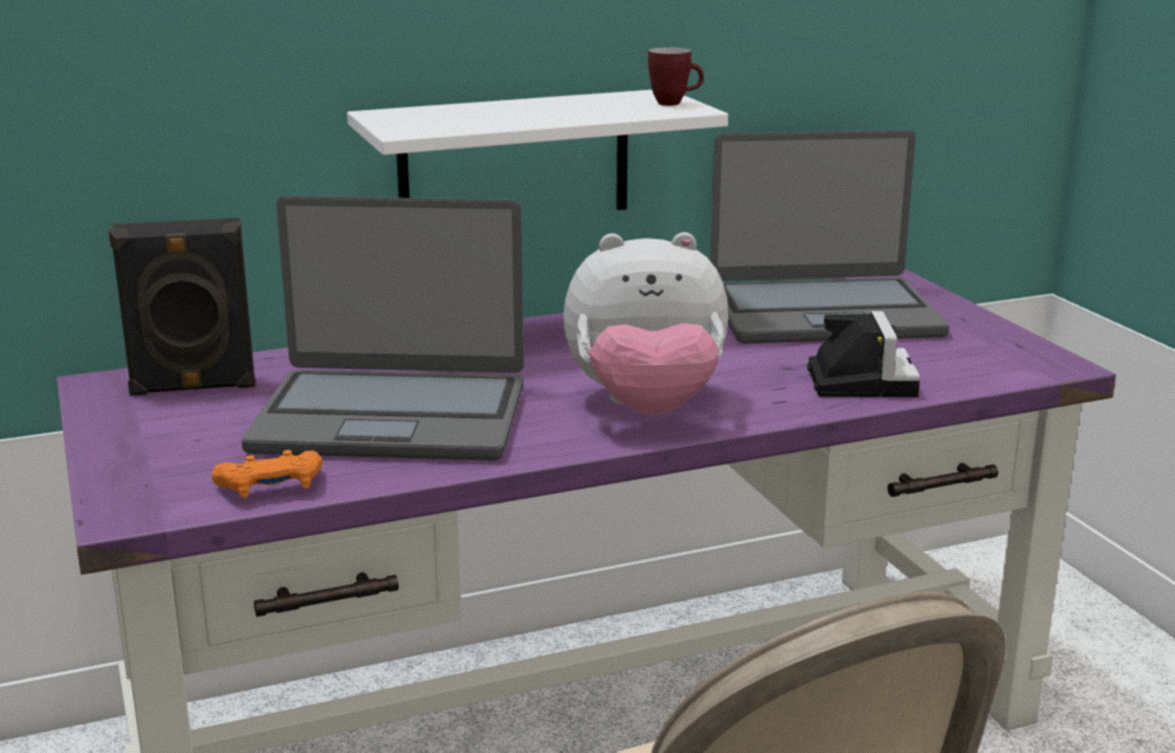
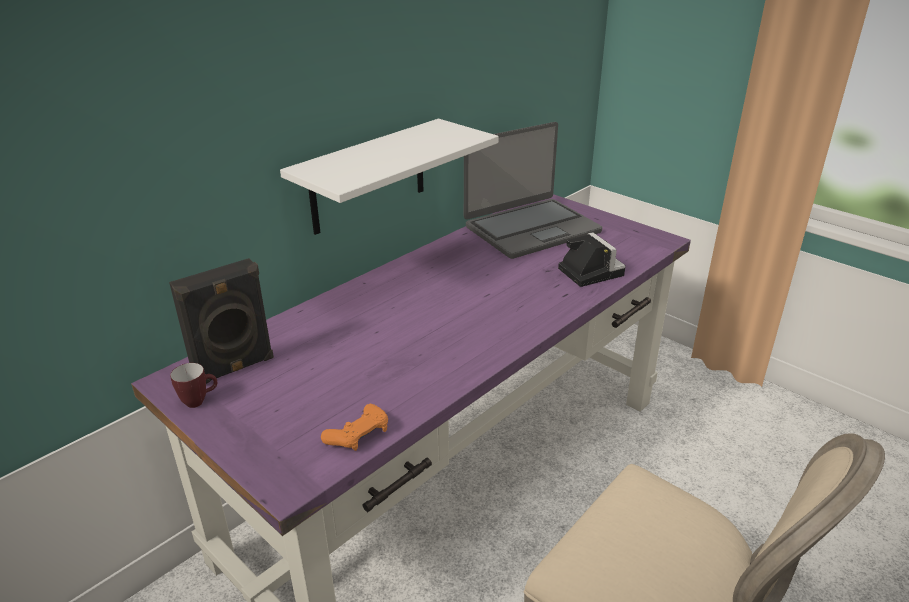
camera: 25 degrees left, 10 degrees up
(391, 417) = (377, 360): laptop -> none
(646, 409) = (507, 317): plush toy -> none
(675, 103) = (461, 132): mug -> mug (199, 401)

